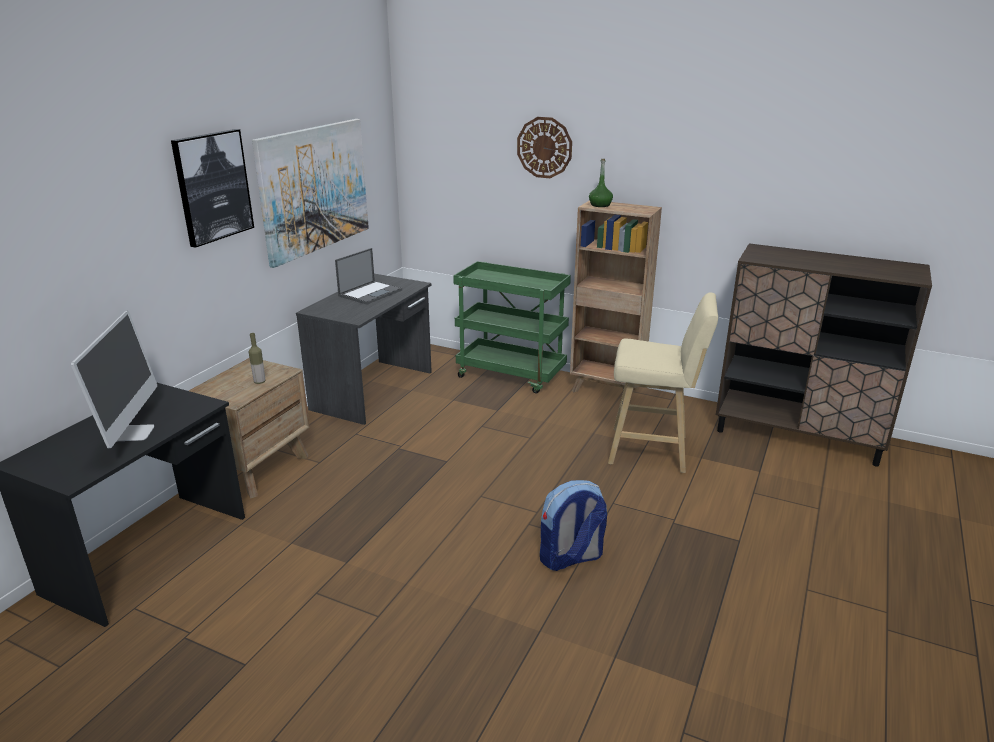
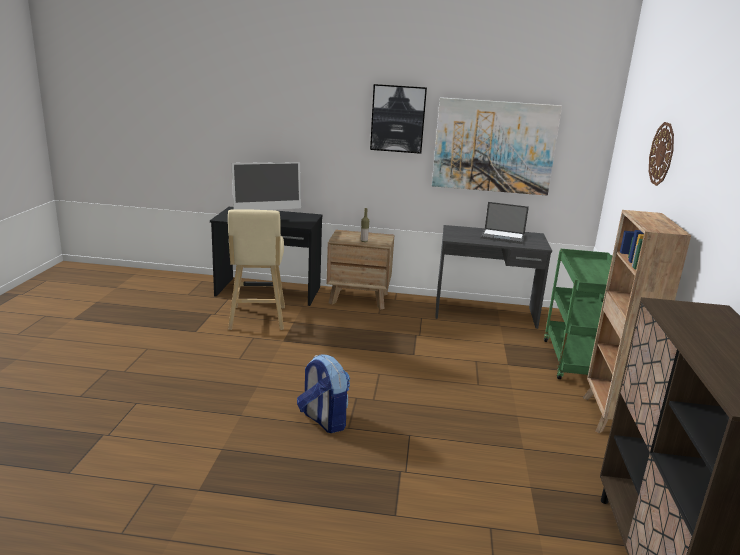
camera: 70 degrees right, 5 degrees down
(600, 205) = (645, 215): green bottle -> none
(652, 451) = (516, 453): beige stool -> beige stool (257, 319)

